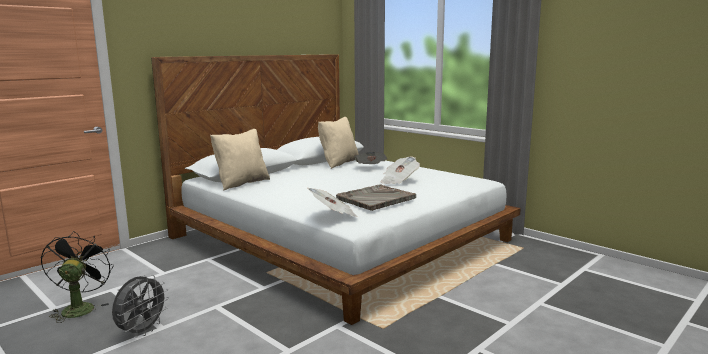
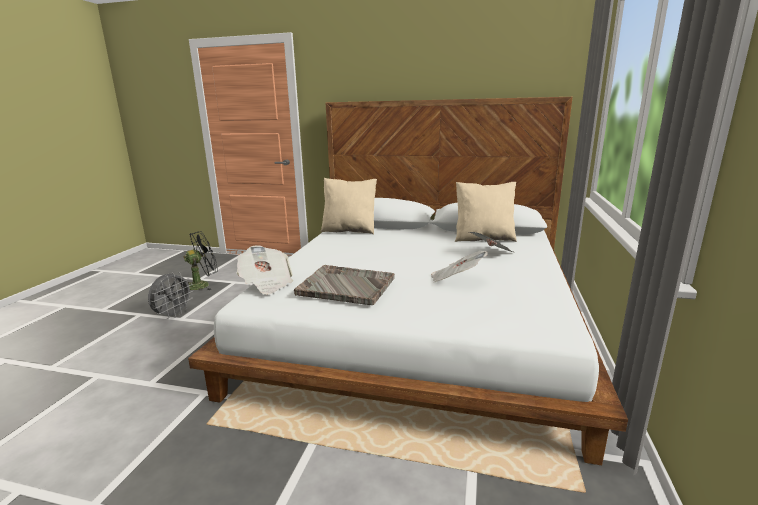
camera: 60 degrees right, 5 degrees up
(142, 331) = (173, 315): grey fan -> grey fan turned 60 degrees counterclockwise

